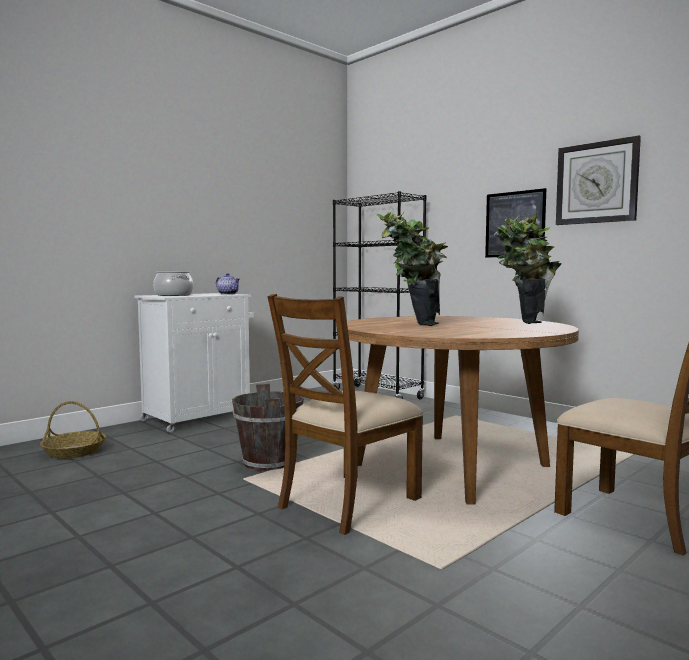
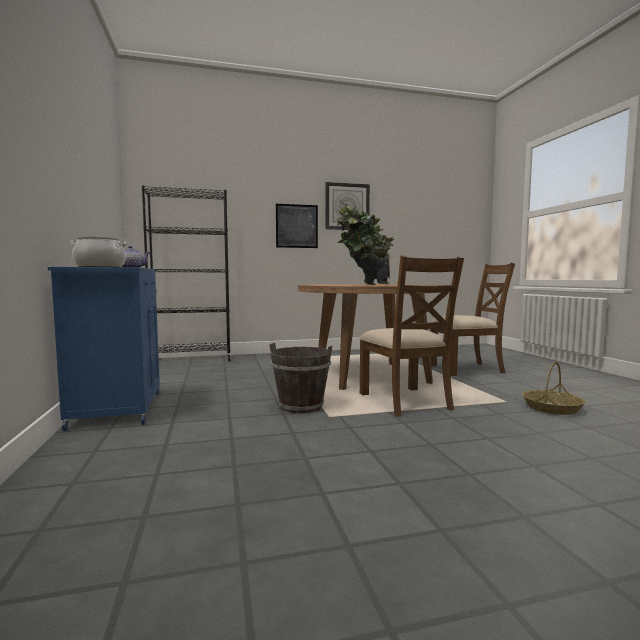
camera: 60 degrees left, 0 degrees up
(74, 451) = (116, 472): basket -> basket (552, 408)
(199, 418) = (118, 409): white cabinet -> blue cabinet

